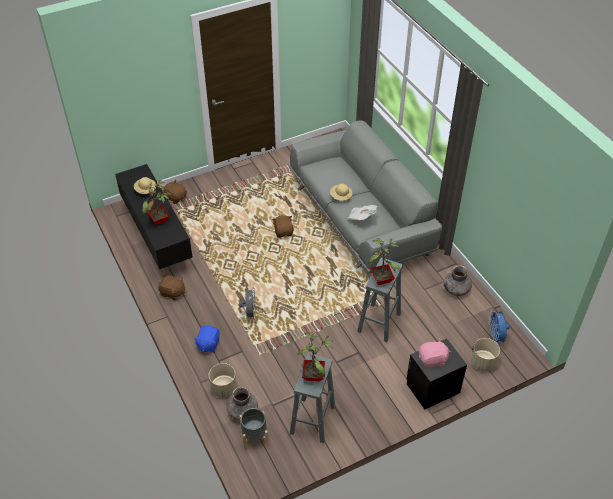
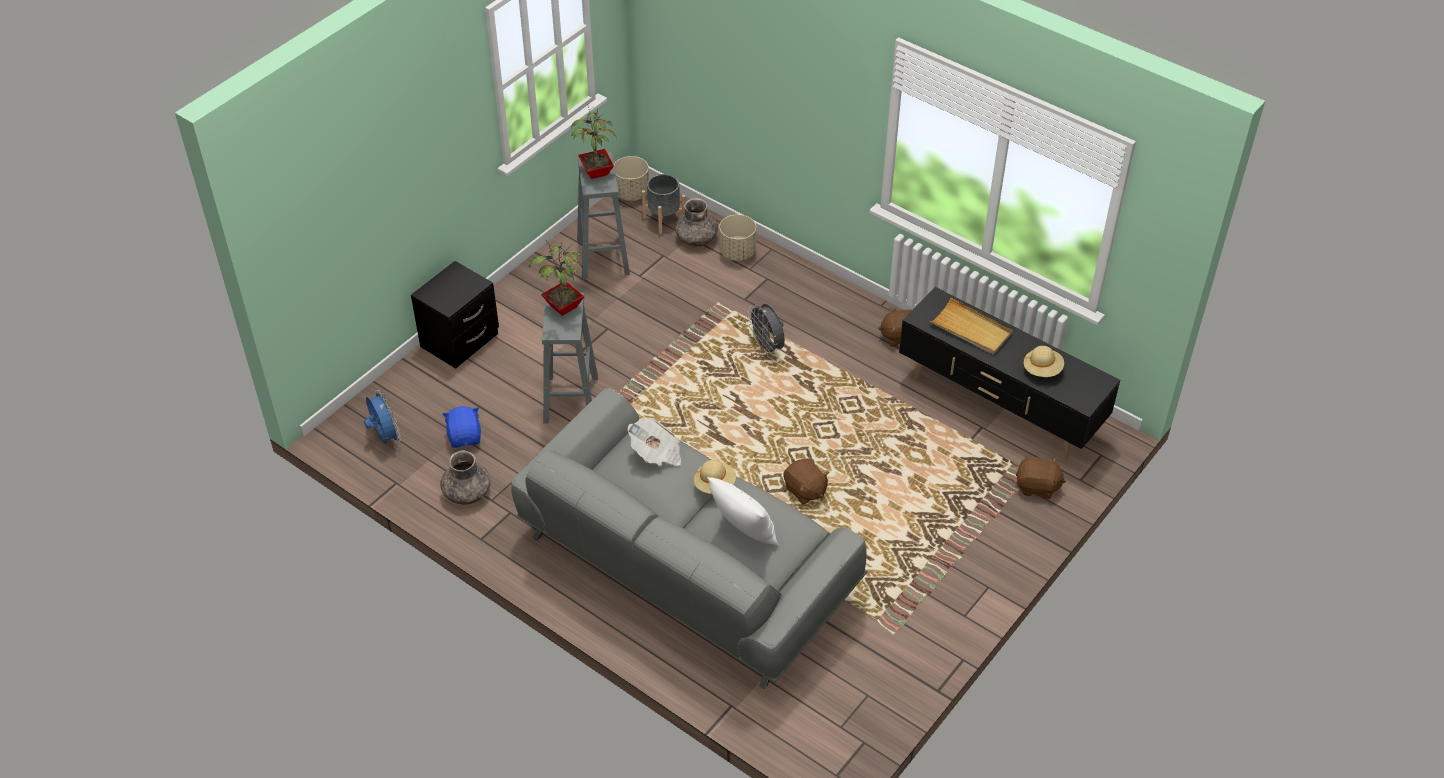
camera: 155 degrees right, 0 degrees up
(160, 220) = (971, 329): potted plant -> beige tray
(208, 344) = (796, 292): blue plush toy -> blue plush toy (465, 437)
(339, 173) = (743, 531): none -> white pillow
(433, 360) = (459, 285): pink plush toy -> none
(482, 362) = (397, 395): beige planter -> beige planter (632, 193)

